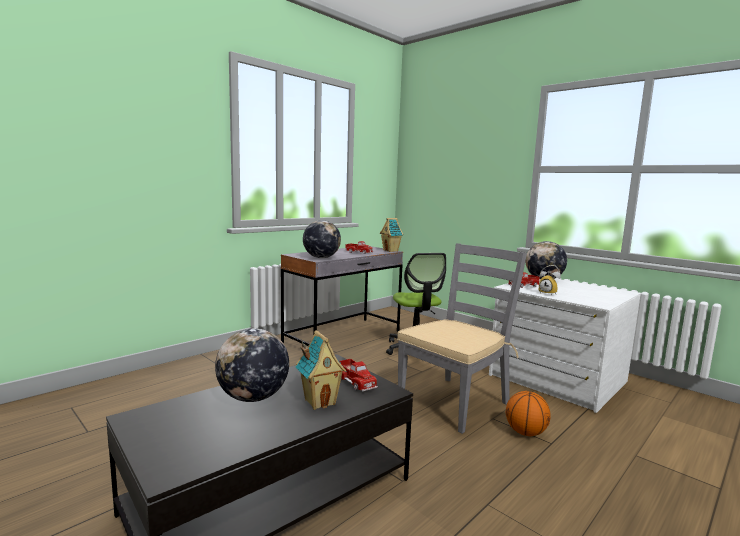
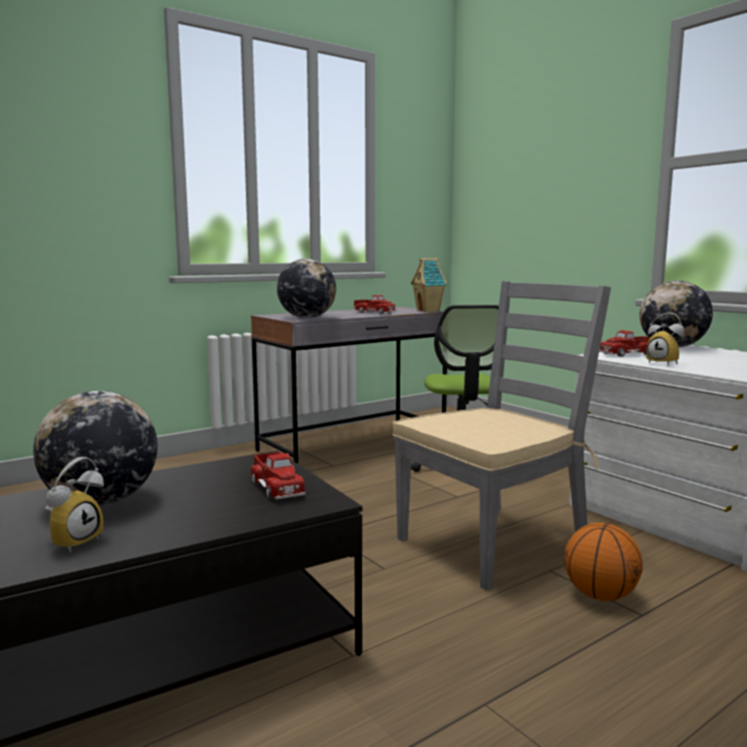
camera: 10 degrees right, 0 degrees up
(257, 427) = (75, 541): none -> alarm clock
(320, 401) = (200, 511): toy house -> none

